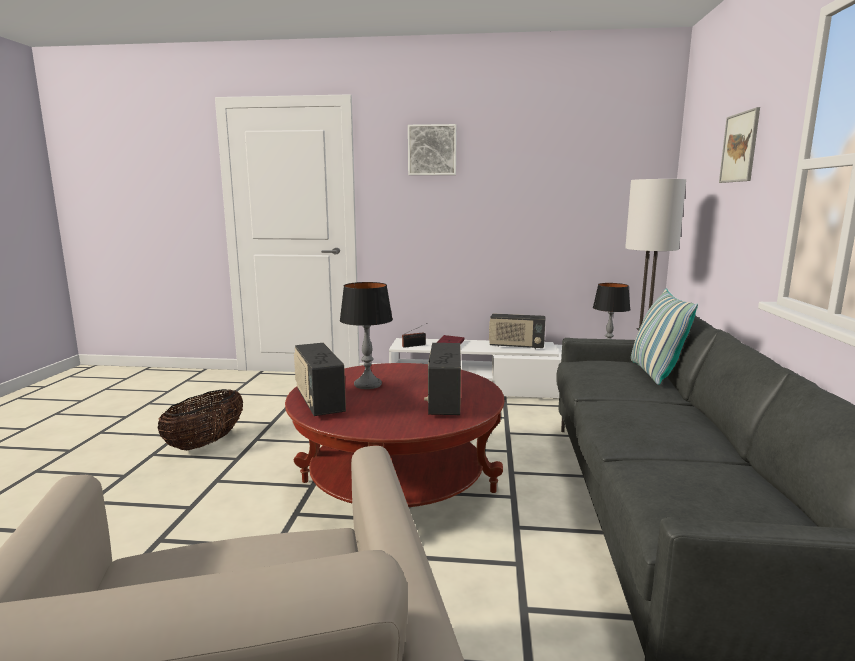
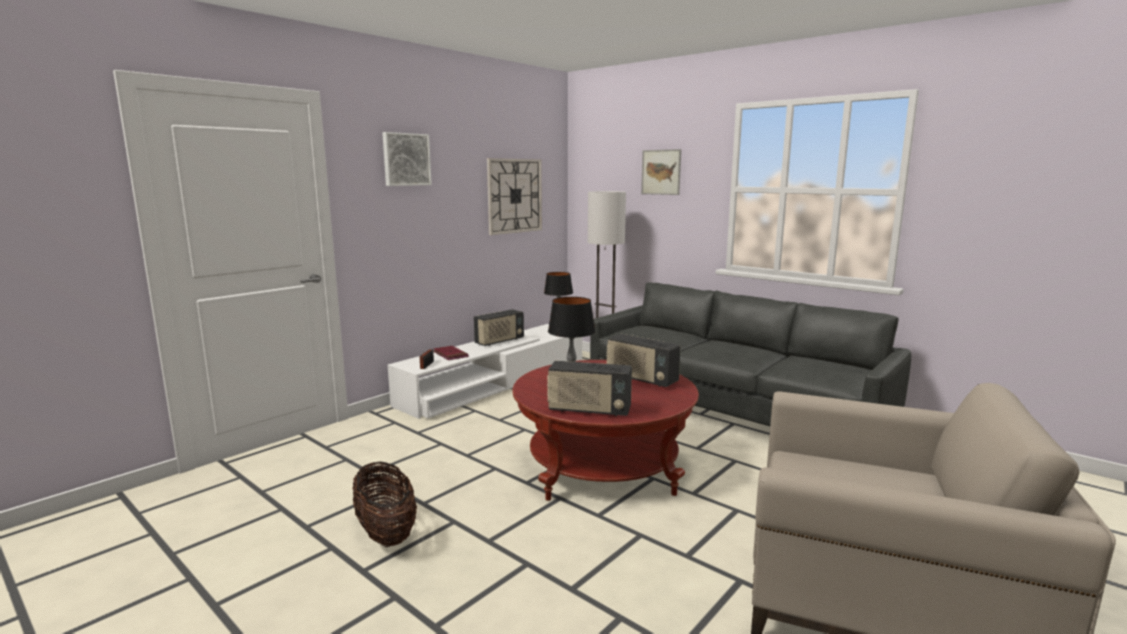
camera: 55 degrees left, 0 degrees up
(576, 189) = (514, 196): none -> wall clock
(654, 373) = (665, 328): pillow -> none

